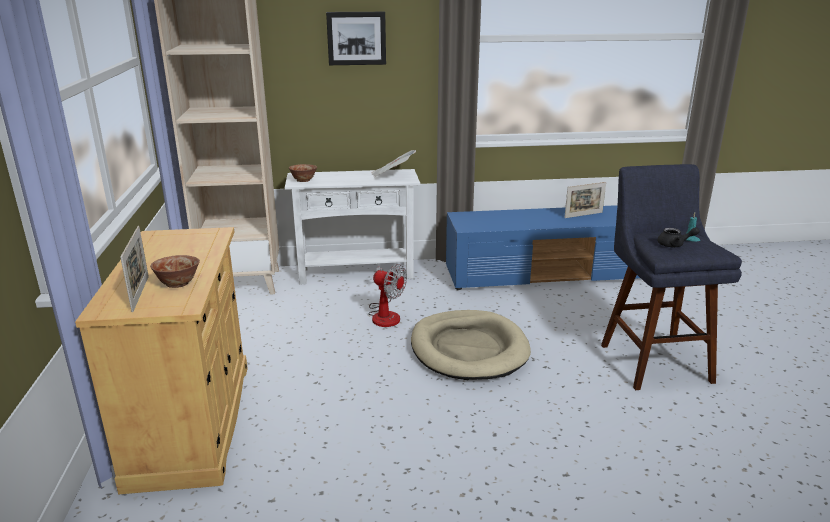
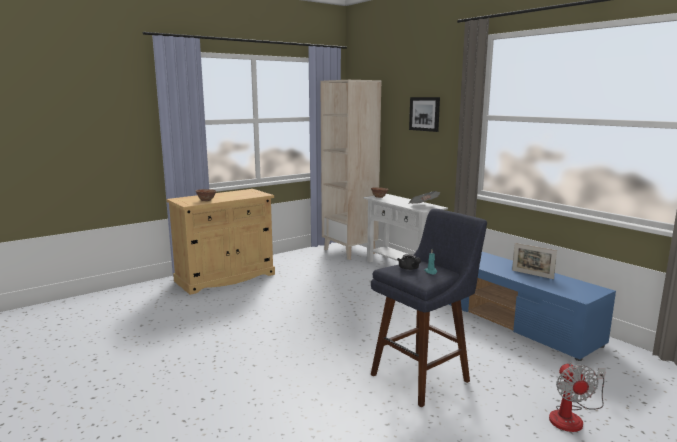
camera: 60 degrees right, 10 degrees down
(140, 293) = (193, 199): picture frame -> none
(385, 314) = (364, 286): fan -> fan (572, 417)
(468, 349) = (355, 314): beige dog bed -> none

